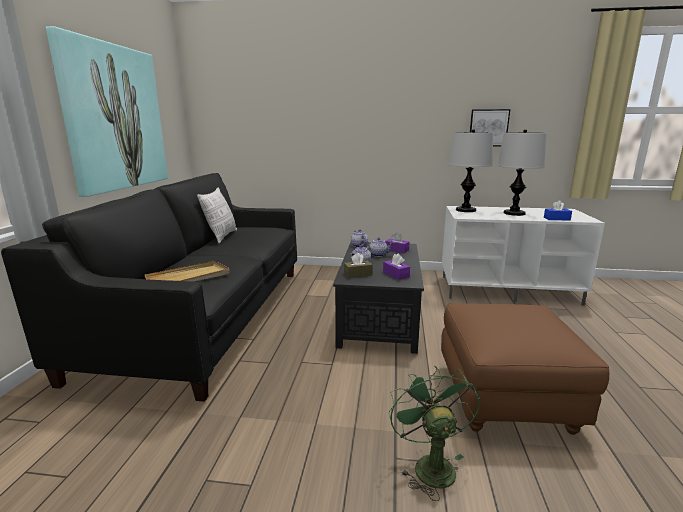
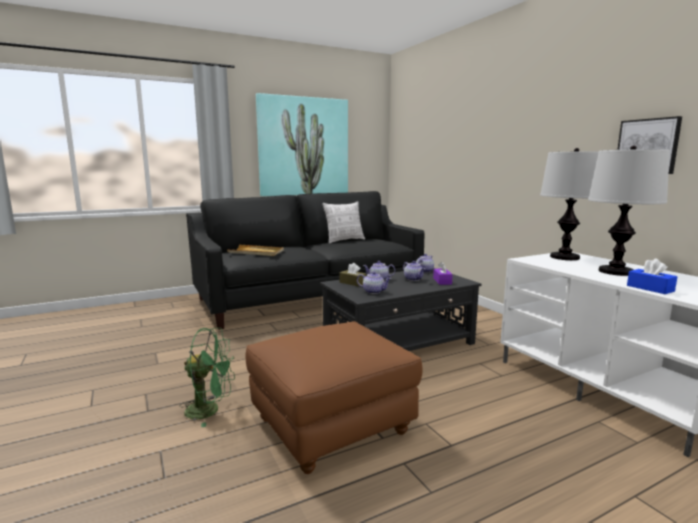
camera: 55 degrees right, 5 degrees down
(396, 274) = (374, 291): purple tissue box -> teapot
(429, 464) = (210, 410): green fan -> green fan turned 45 degrees clockwise

